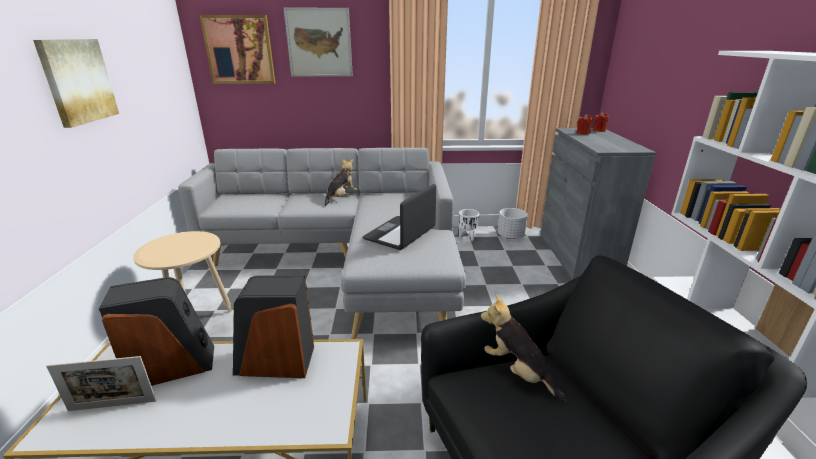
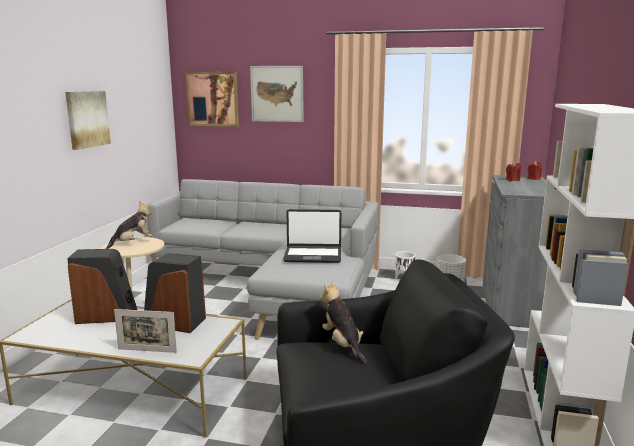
camera: 15 degrees right, 10 degrees down
(112, 405) = (63, 329): picture frame -> picture frame (147, 350)
(341, 197) = (279, 227): plush toy -> plush toy (133, 243)
(400, 234) = (313, 255): laptop -> laptop turned 135 degrees counterclockwise

